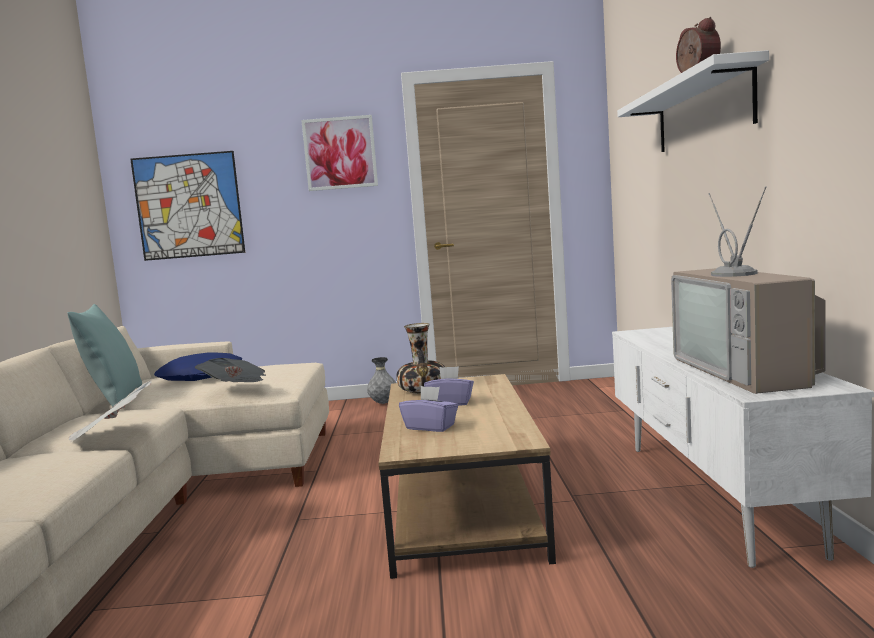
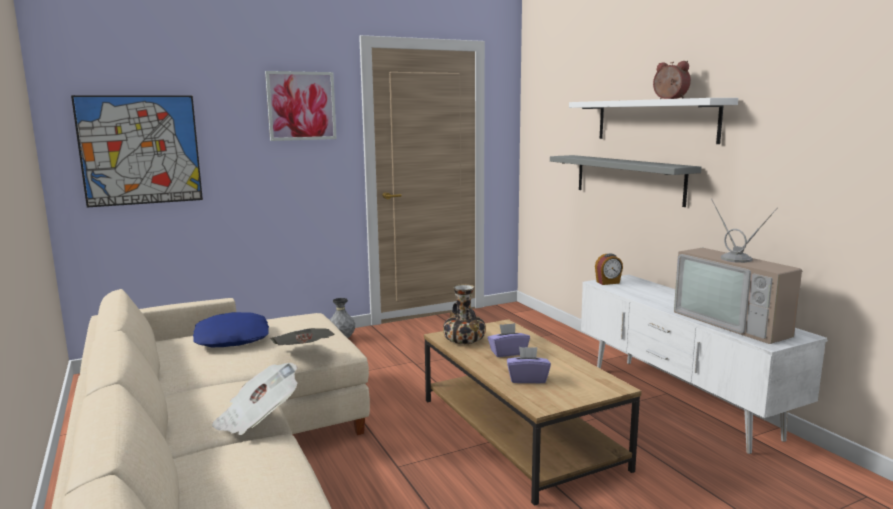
camera: 25 degrees left, 5 degrees up
(114, 399) = (173, 374): turquoise pillow -> none
(643, 332) = (608, 282): none -> alarm clock
(686, 197) = (628, 178): none -> grey shelf

